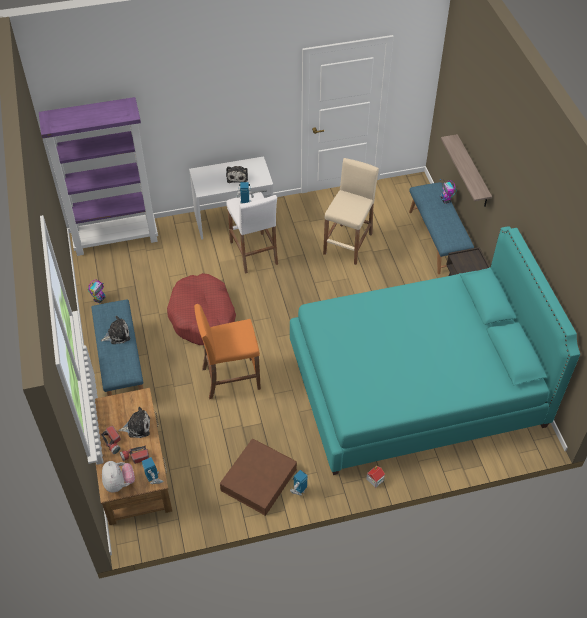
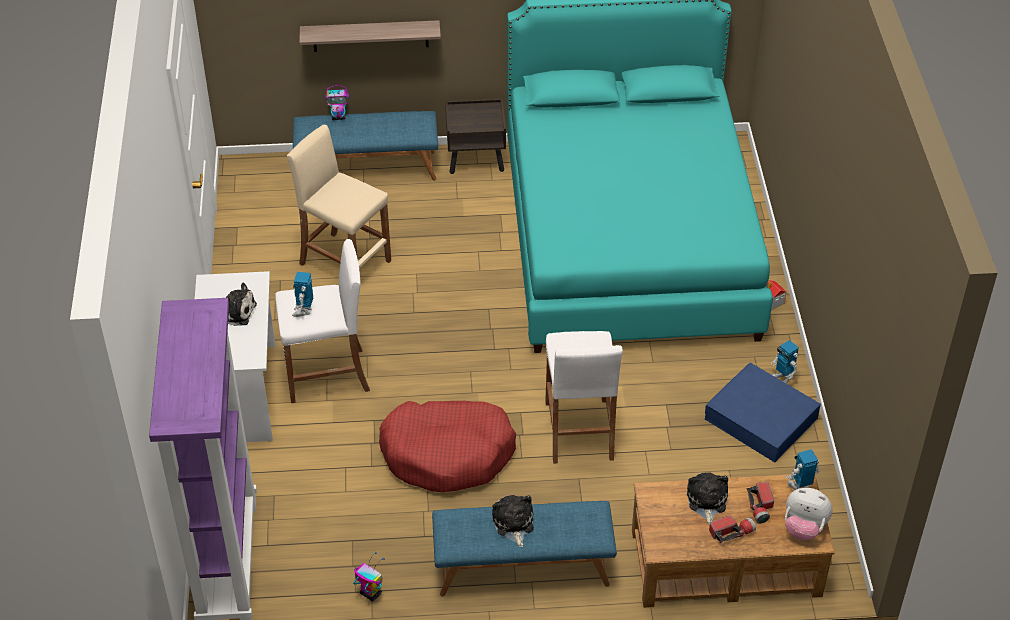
camera: 80 degrees left, 5 degrees down
(119, 483) = (804, 528): plush toy -> plush toy turned 150 degrees counterclockwise
(230, 378) = (579, 431): orange stool -> white stool
(258, 480) = (761, 418): brown storage box -> blue storage box

